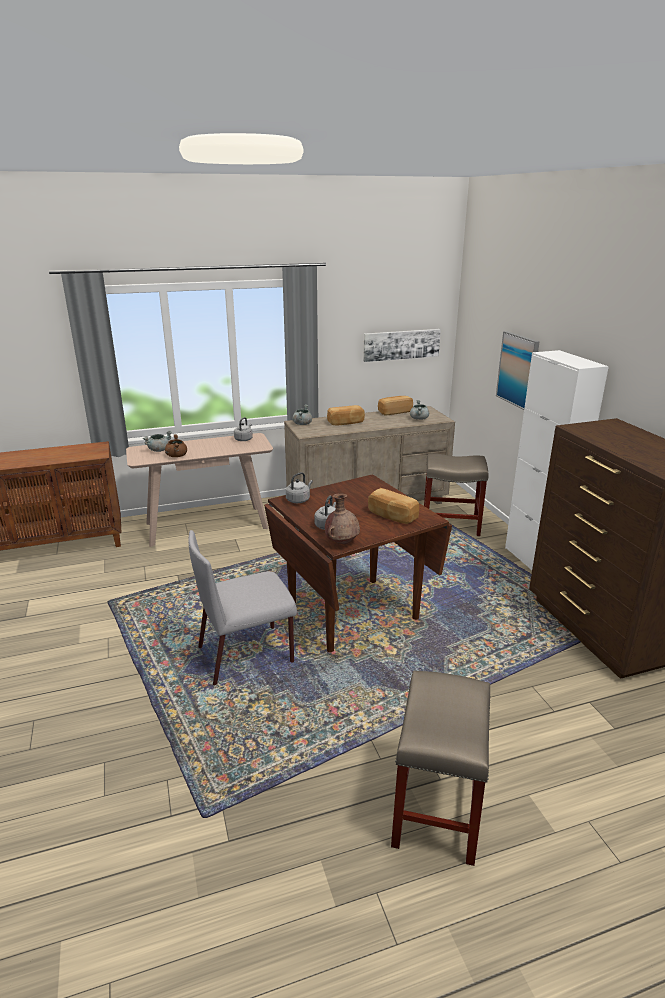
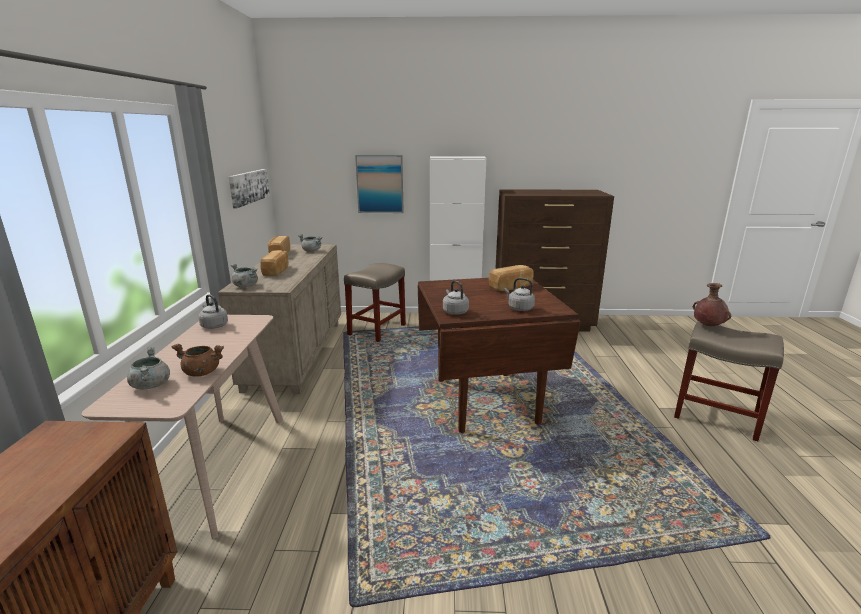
camera: 70 degrees left, 5 degrees down
(247, 654) = (530, 474): grey chair -> none
(342, 542) = (554, 308): brown vase -> brown vase (707, 326)

